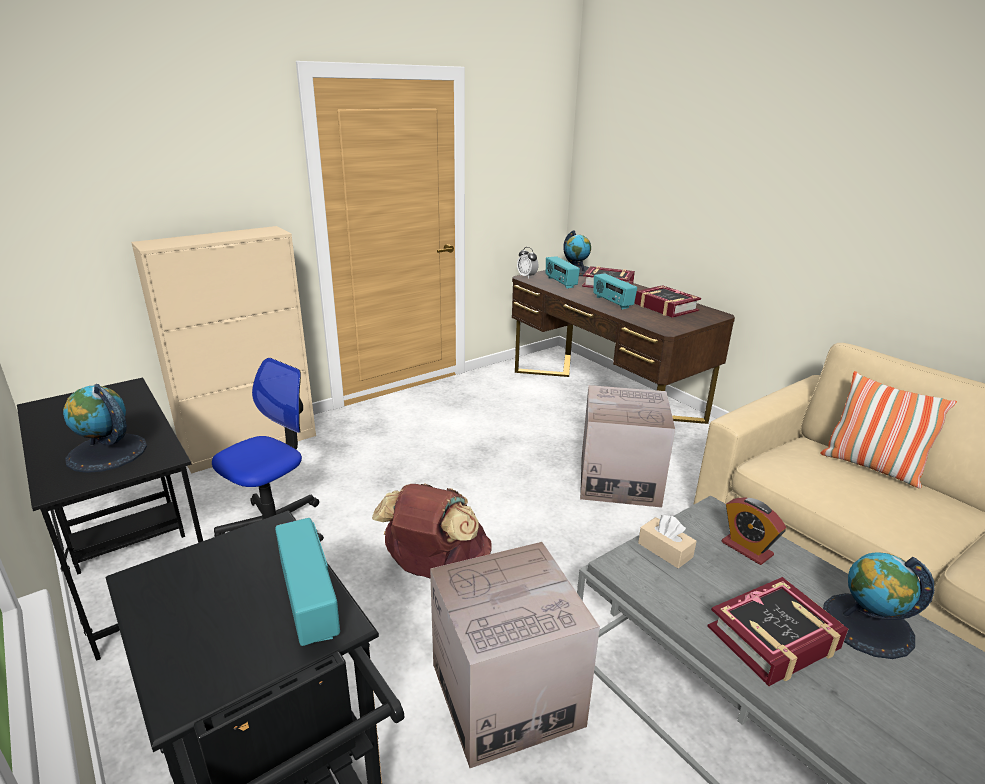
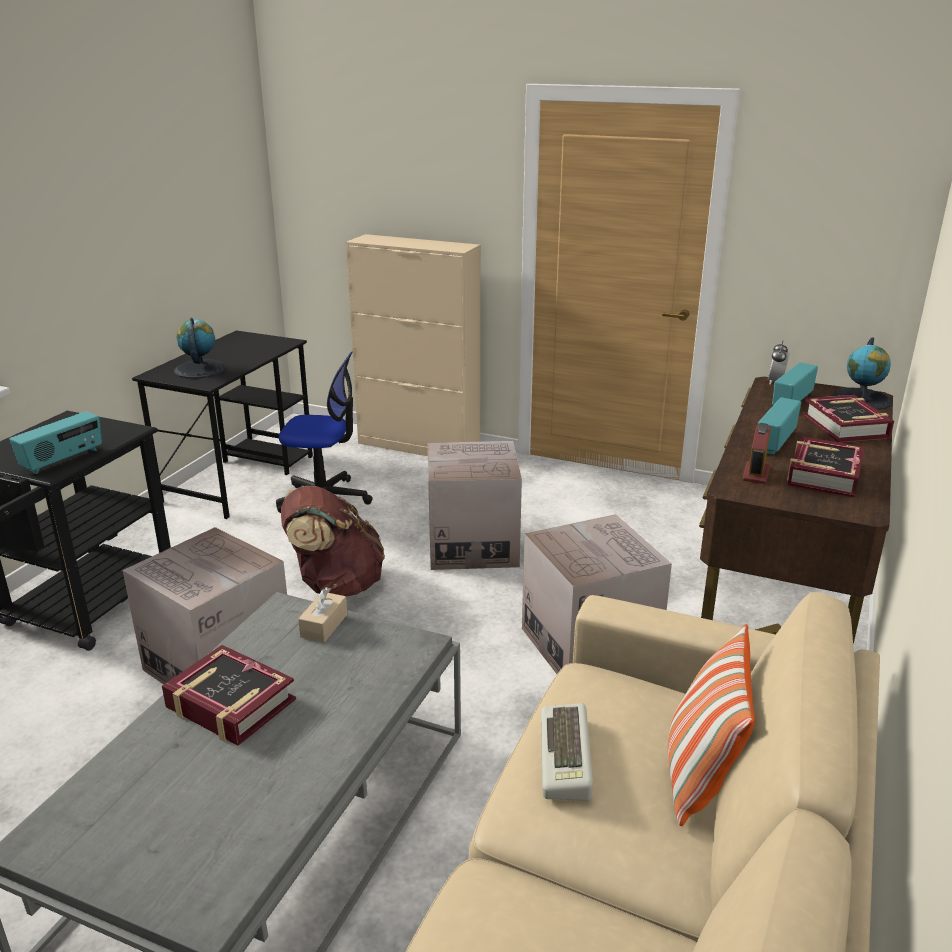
camera: 60 degrees right, 0 degrees up
(448, 479) = (472, 545): none -> cardboard box
(746, 549) = (364, 672): alarm clock -> alarm clock (756, 474)
(863, 499) = (568, 758): none -> keyboard
(867, 625) = (285, 762): globe -> none

